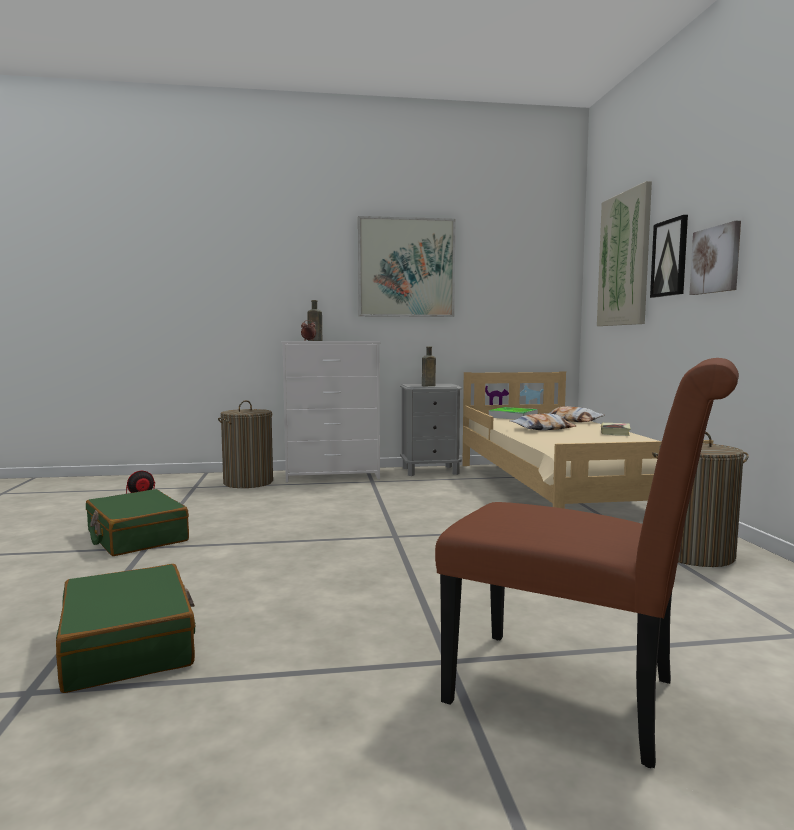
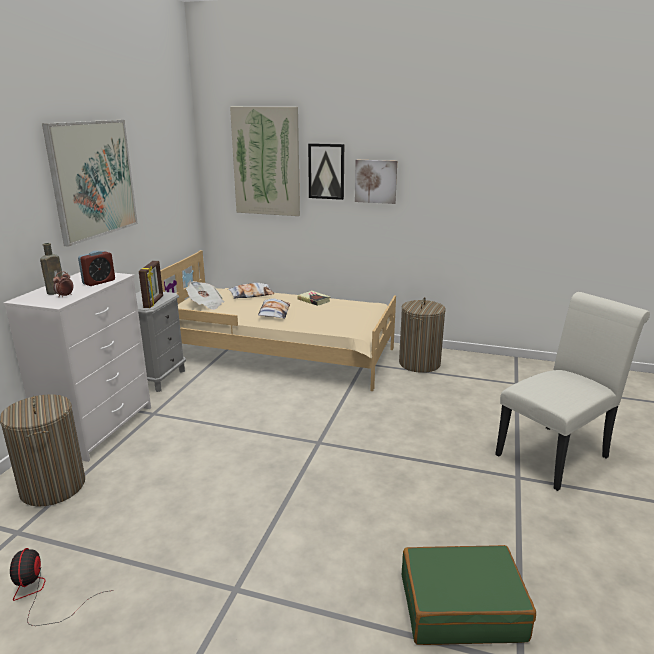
camera: 65 degrees left, 15 degrees up
(136, 536) = (191, 595): green suitcase -> none
(348, 340) = (99, 282): none -> alarm clock
(427, 386) = (154, 302): brown bottle -> picture frame
(513, 416) = (206, 304): tray -> newspaper
(578, 696) = (556, 453): brown chair -> white chair

